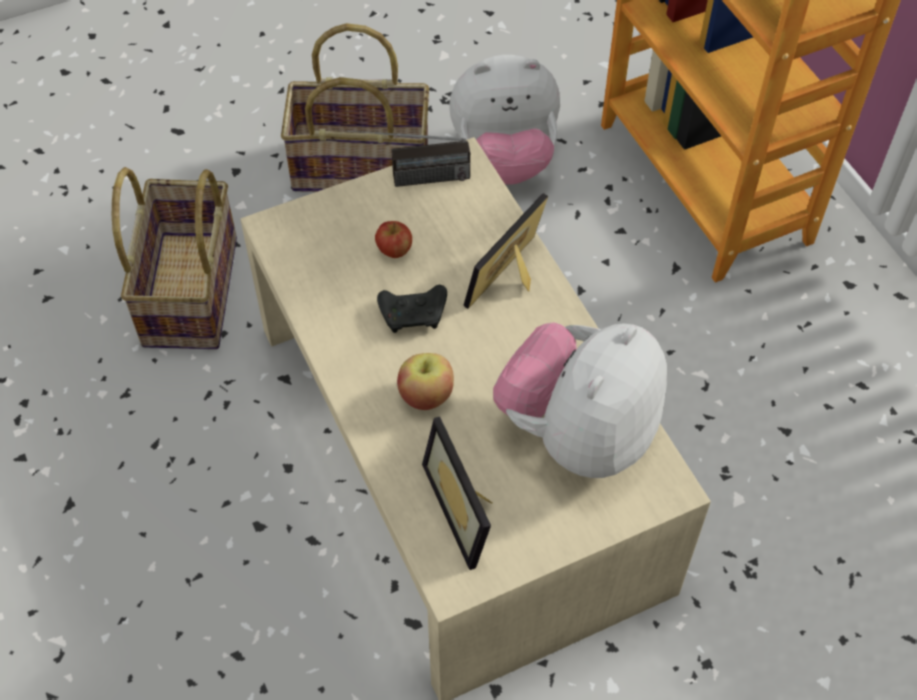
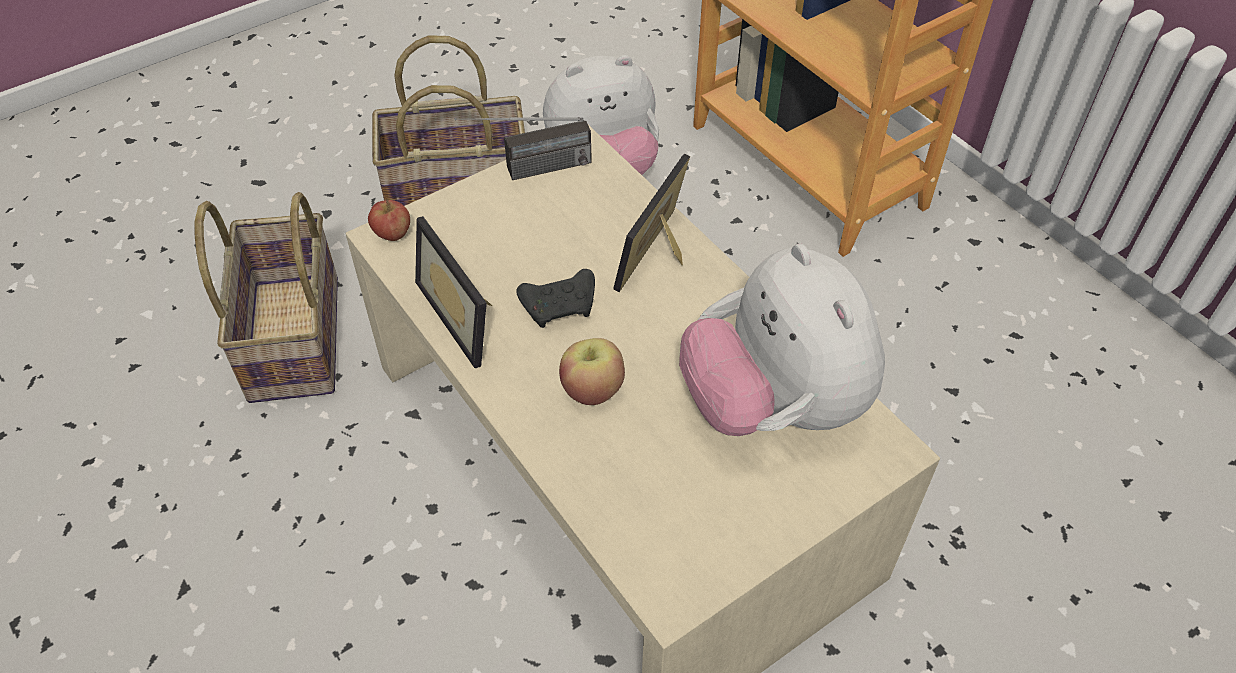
camera: 10 degrees left, 5 degrees down
(394, 250) = (524, 243): apple -> apple (392, 234)
(467, 508) = (668, 507): picture frame -> picture frame (466, 314)
(578, 433) = (773, 405): plush toy -> plush toy turned 45 degrees counterclockwise

